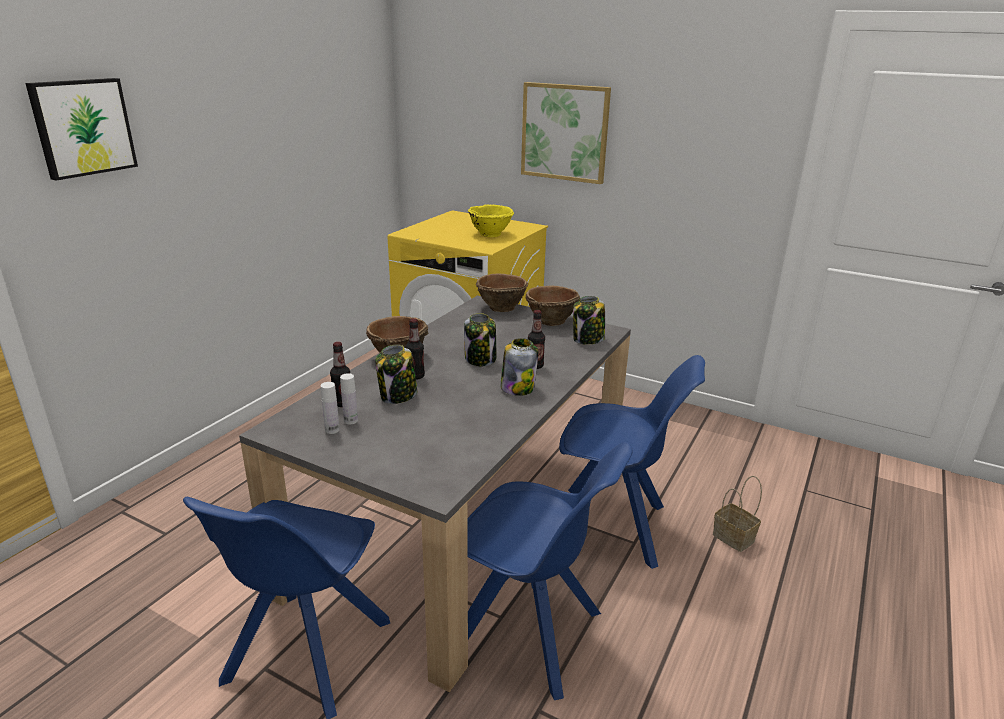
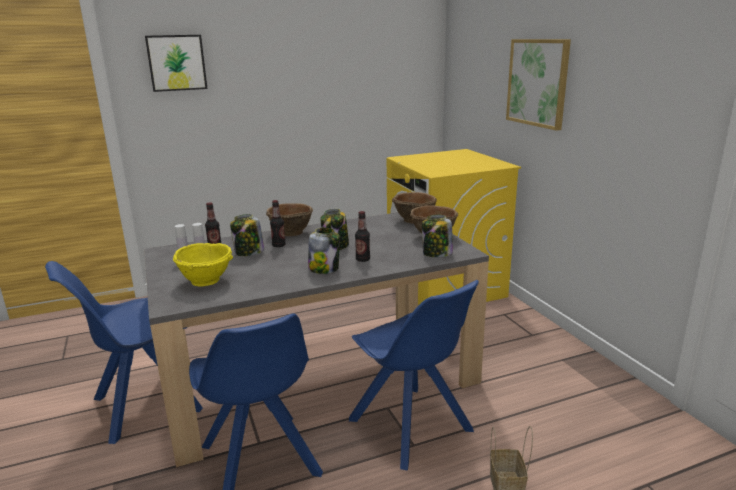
camera: 40 degrees right, 5 degrees down
(490, 234) = (459, 166): yellow bowl -> yellow bowl (206, 280)

